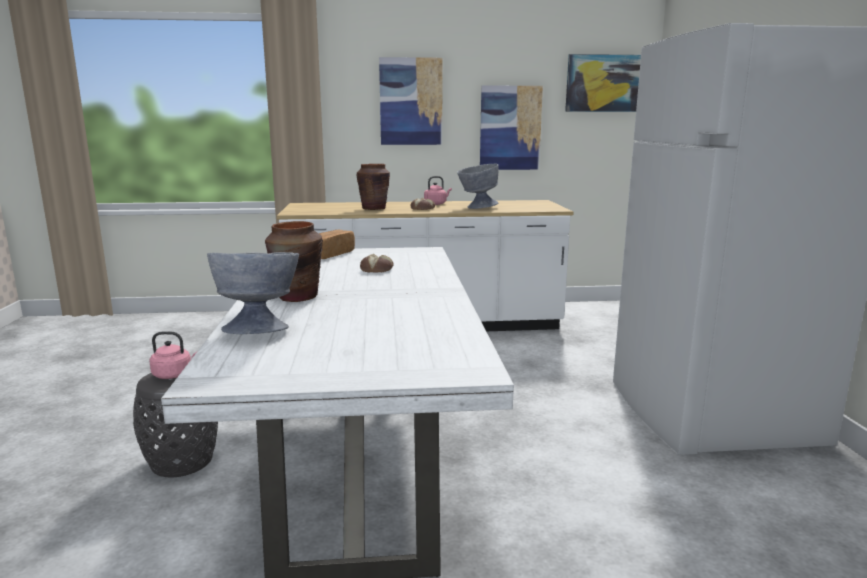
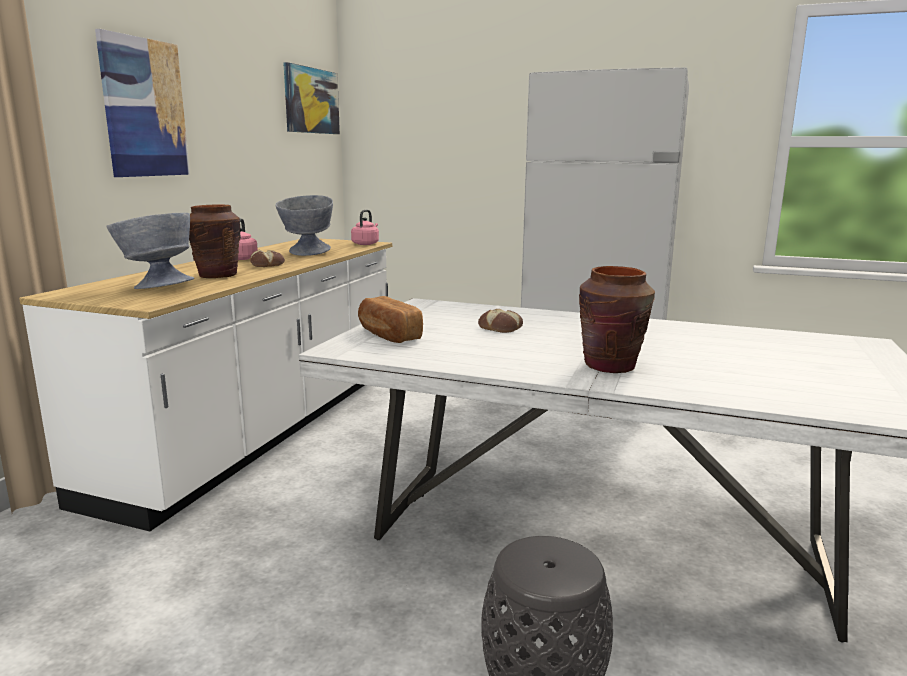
camera: 65 degrees left, 0 degrees up
(174, 375) = (539, 560): pink kettle -> pink kettle (366, 244)
(259, 329) = (747, 390): grey bowl -> grey bowl (157, 287)
(510, 128) = (247, 151): picture -> none

